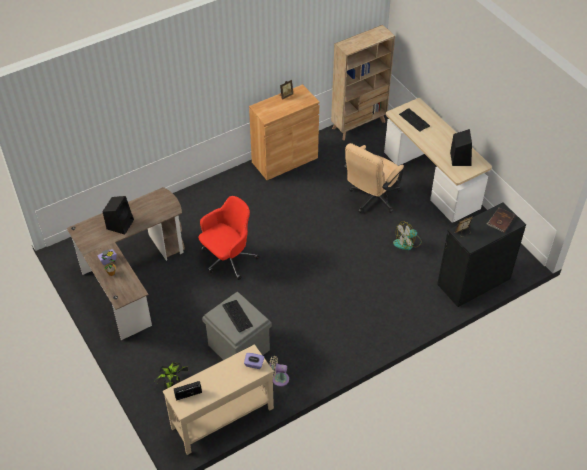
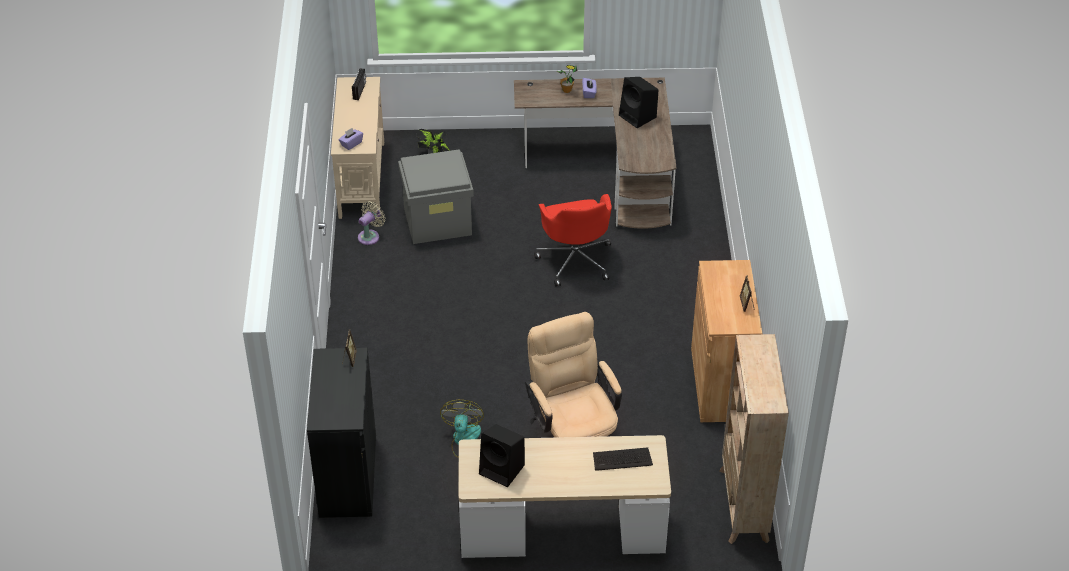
camera: 120 degrees right, 5 degrees down
(237, 316) = (435, 171): keyboard -> none
(500, 221) = (334, 407): brown book -> none

